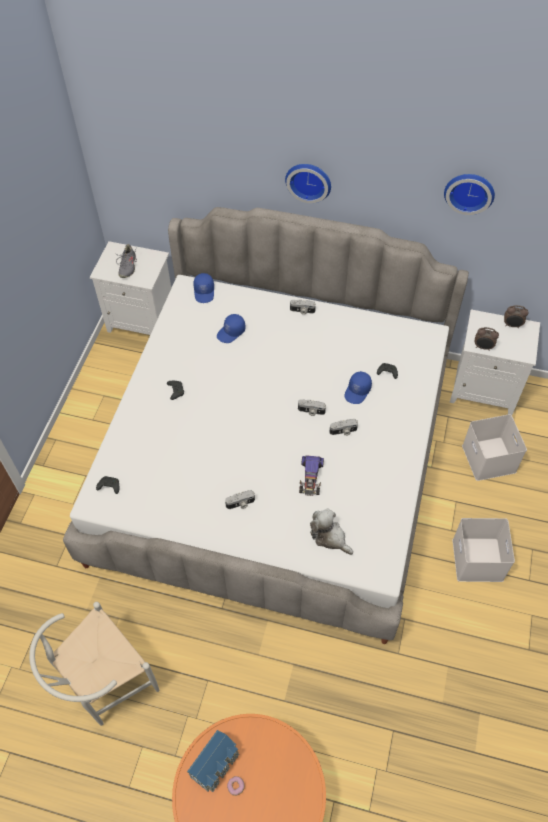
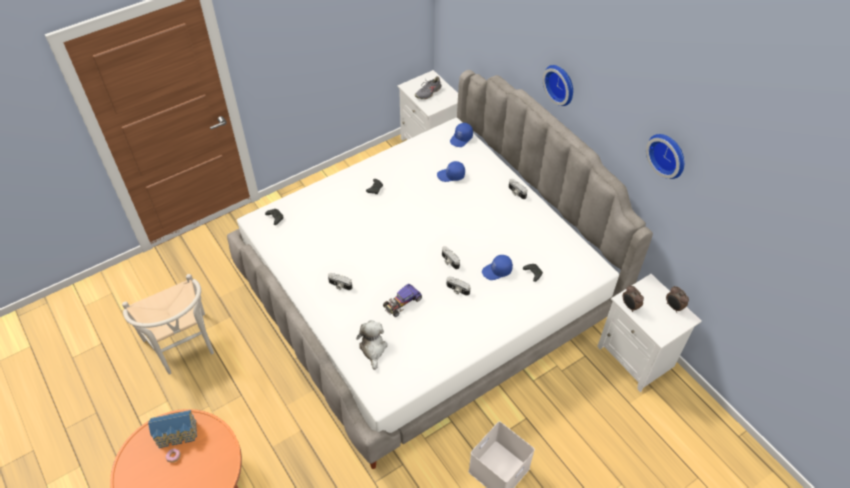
camera: 40 degrees right, 5 degrees down
(105, 685) = (184, 348): white chair -> white chair turned 120 degrees counterclockwise
(490, 459) = (586, 409): white storage box -> none

